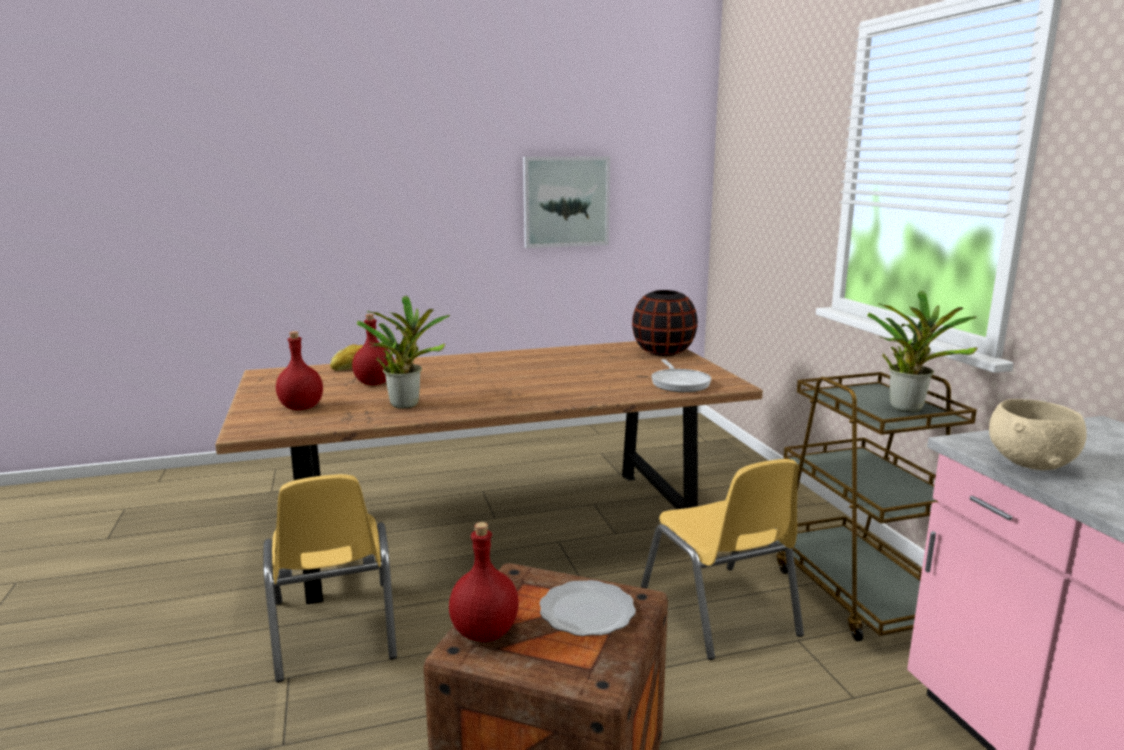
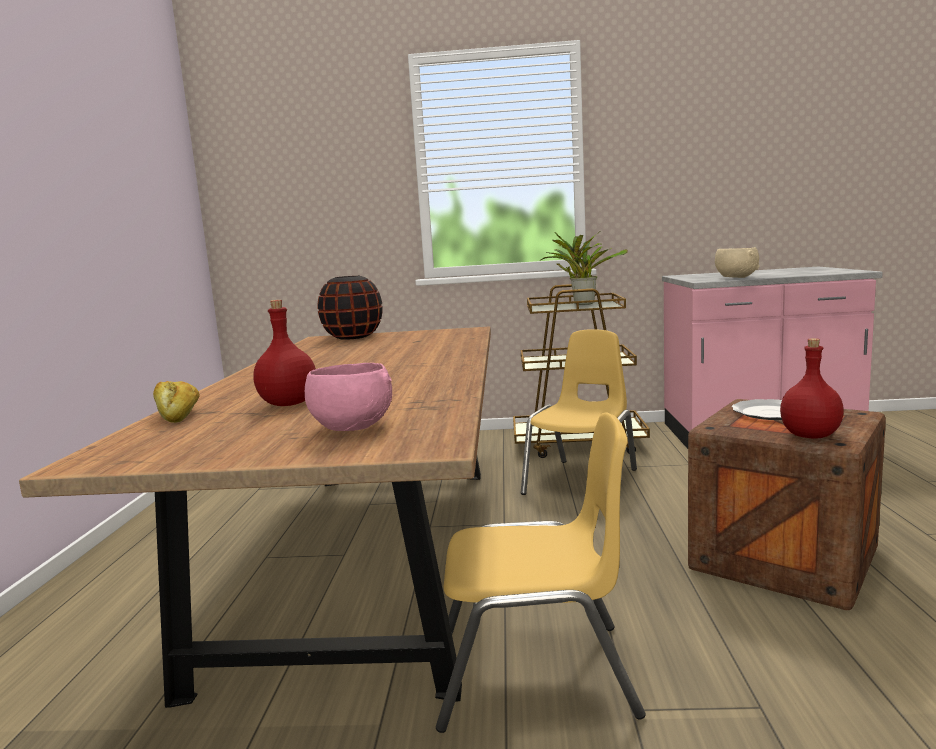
camera: 70 degrees left, 5 degrees down
(301, 407) = (351, 428): red bottle -> pink bowl
(406, 403) = (403, 390): potted plant -> none
(566, 202) = (112, 210): picture -> none
(679, 383) = (452, 335): frying pan -> none
(719, 611) = (583, 482): yellow chair -> yellow chair turned 60 degrees counterclockwise

